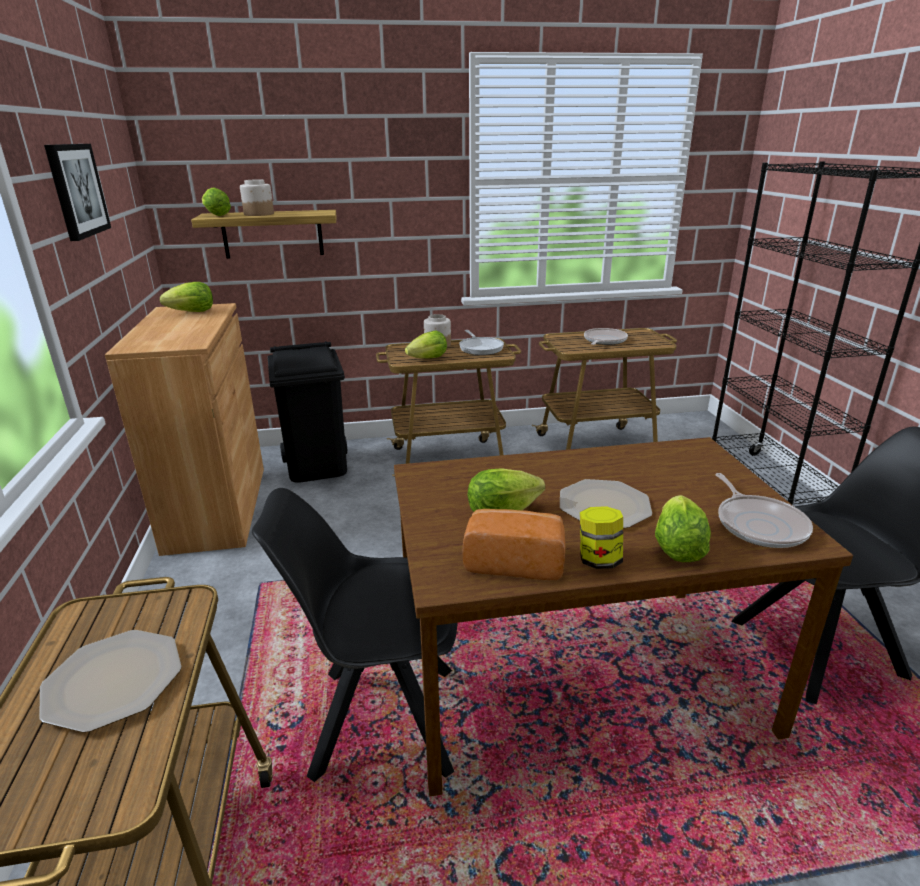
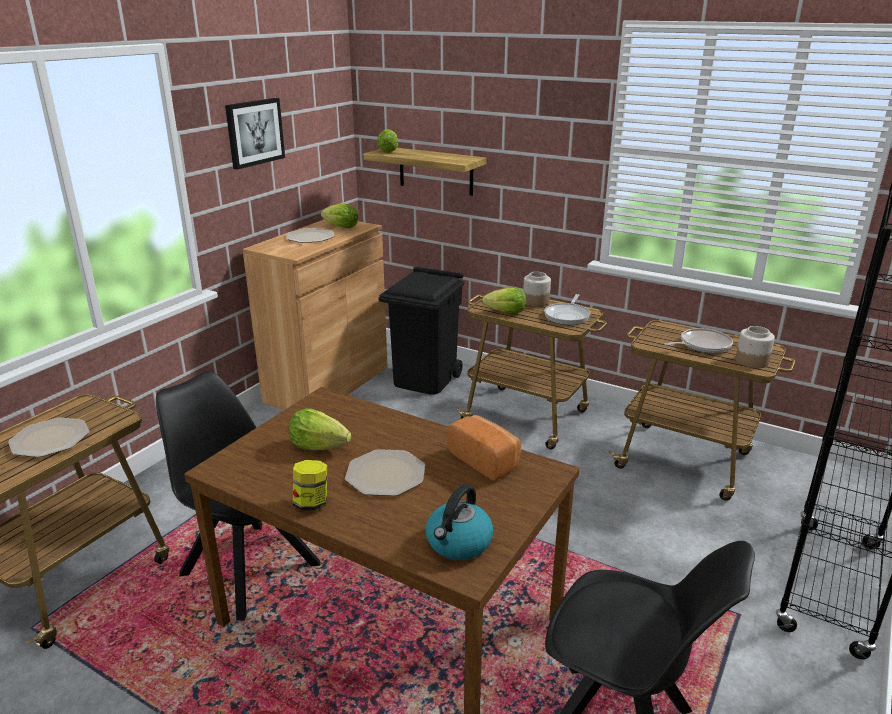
camera: 40 degrees right, 0 degrees up
(174, 326) = (310, 237): none -> plate
(258, 214) = (416, 155): jar -> jar (751, 361)
(514, 561) = (269, 477): bread -> bread (486, 460)
(677, 548) = (371, 524): lettuce -> none
(759, 525) = (458, 543): frying pan -> kettle

